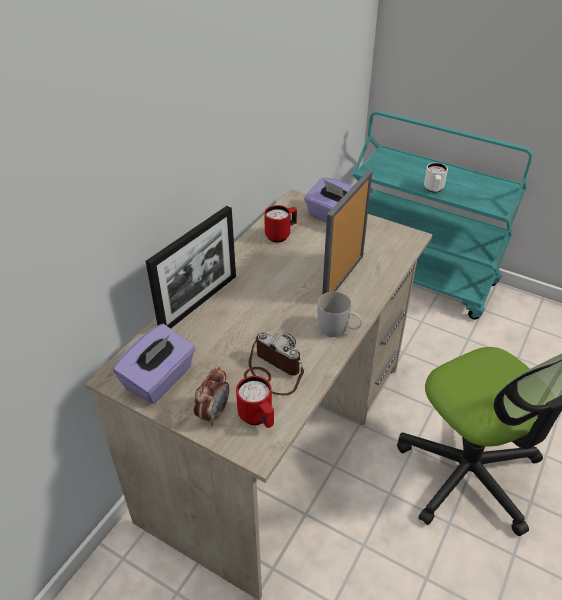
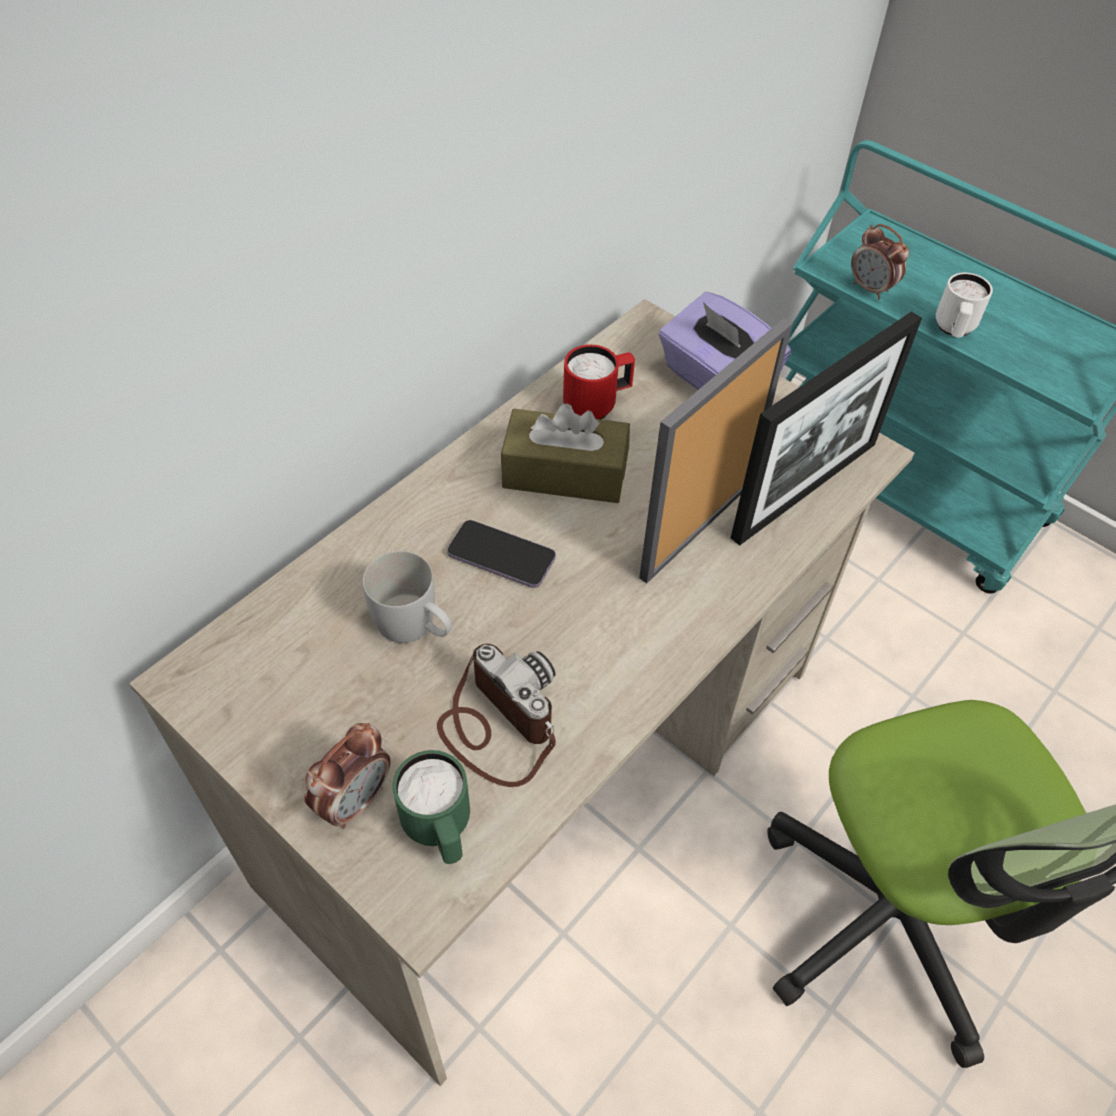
camera: 10 degrees right, 10 degrees up
(160, 379) = (272, 700): purple tissue box -> none
(199, 302) = (393, 537): picture frame -> picture frame (805, 489)
(254, 302) = (501, 556): none -> phone
(258, 418) = (440, 829): red mug -> green mug
(274, 264) = (565, 473): none -> brown tissue box
(338, 329) = (657, 650): white mug -> white mug (415, 627)
(391, 178) = (871, 289): none -> alarm clock

